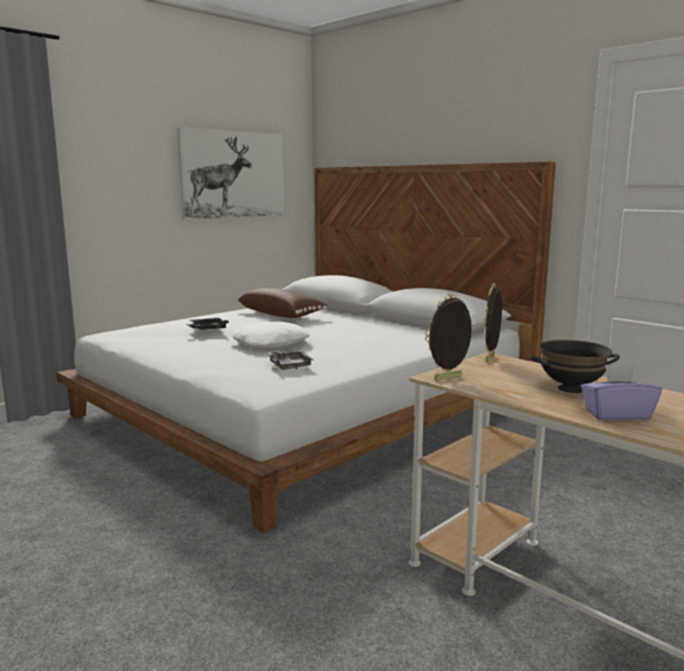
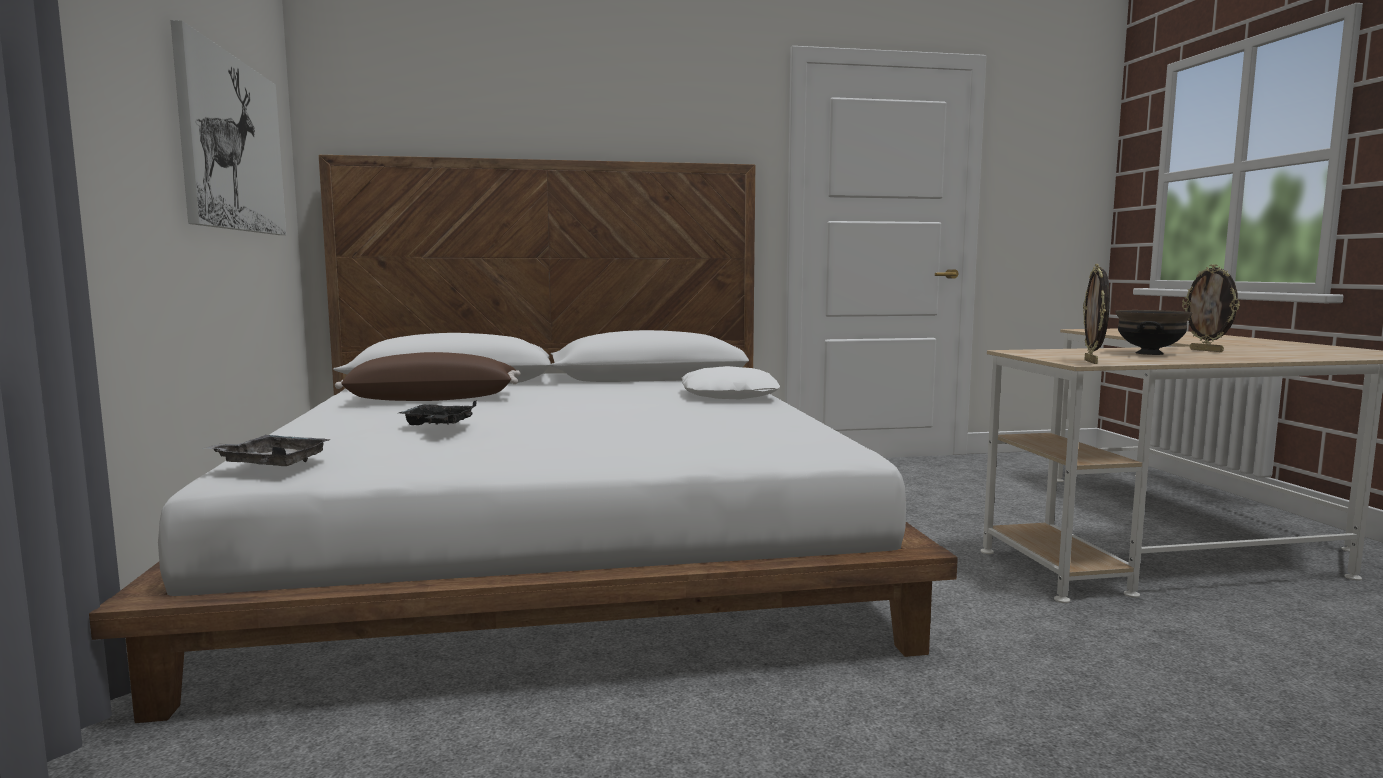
camera: 55 degrees left, 5 degrees down
(270, 343) = (592, 422): white pillow -> white pillow (730, 396)
(289, 365) = (739, 428): grey tray -> grey tray (271, 463)
(491, 359) = (1021, 351): picture frame -> picture frame (1207, 350)
(616, 415) = (1236, 356): purple tissue box -> none

